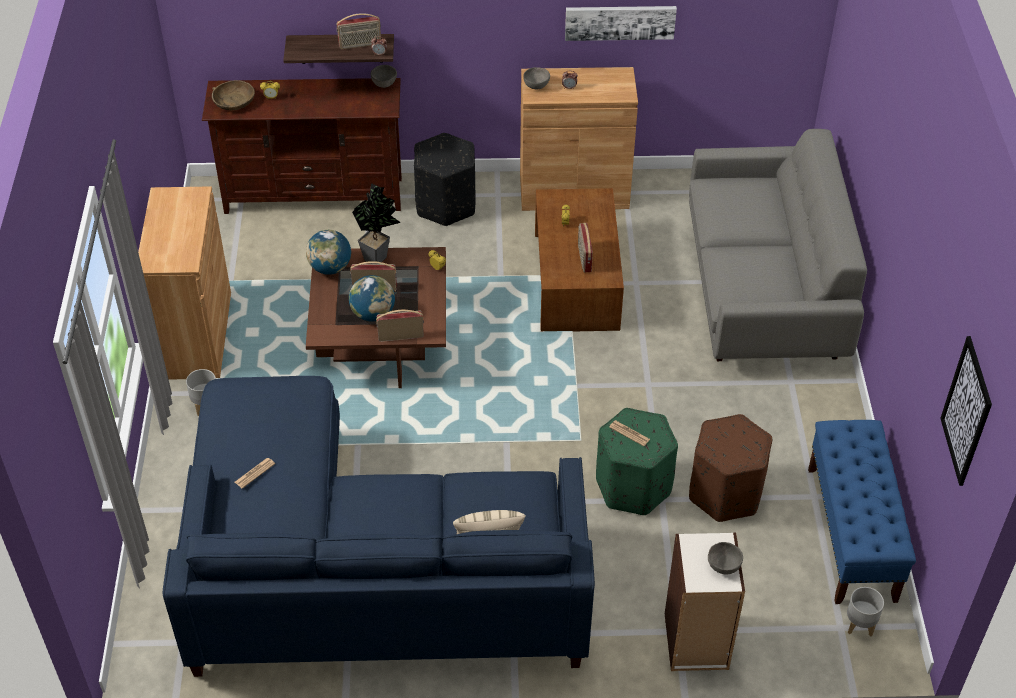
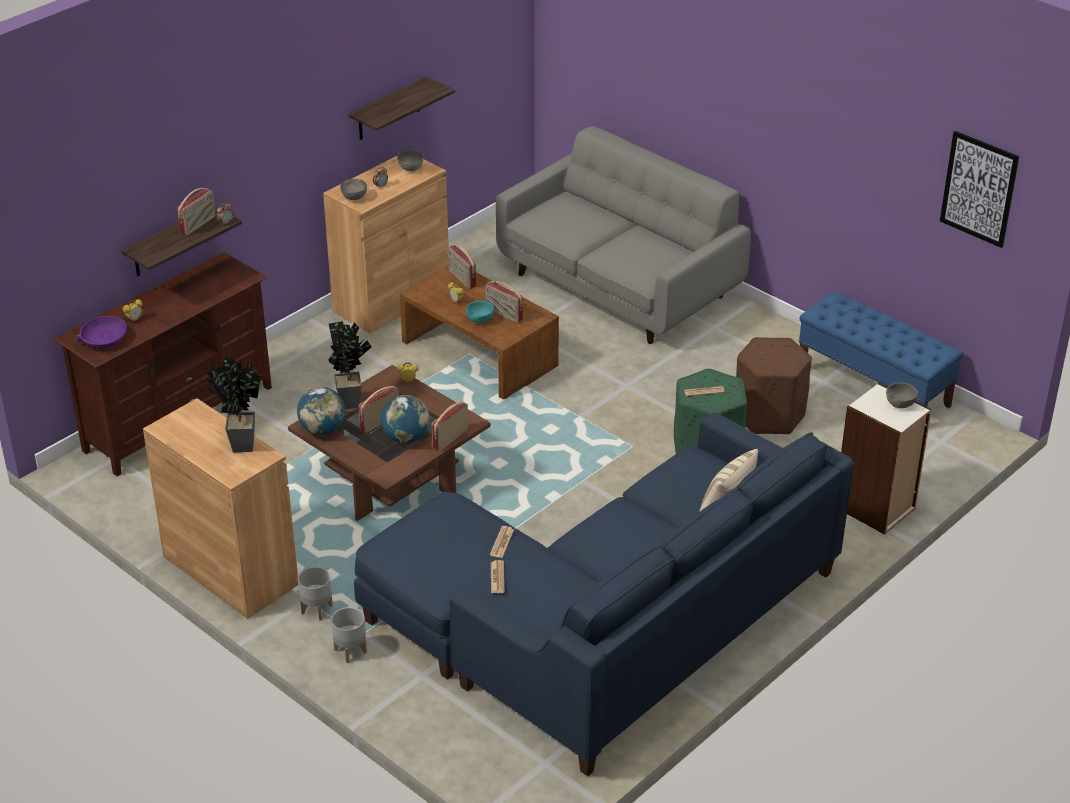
camera: 45 degrees left, 10 degrees down
(185, 242) = (239, 444): none -> potted plant
(233, 101) = (104, 339): brown bowl -> purple bowl
(296, 447) = (502, 542): none -> newspaper
(384, 84) = (217, 262): grey bowl -> grey bowl (410, 168)
(446, 204) = (303, 363): black ottoman -> none
(560, 251) = (479, 320): none -> turquoise bowl
(595, 206) = (461, 279): none -> radio
(620, 22) = (388, 109): picture -> shelf
(859, 625) = (949, 433): grey planter -> grey planter (350, 651)

